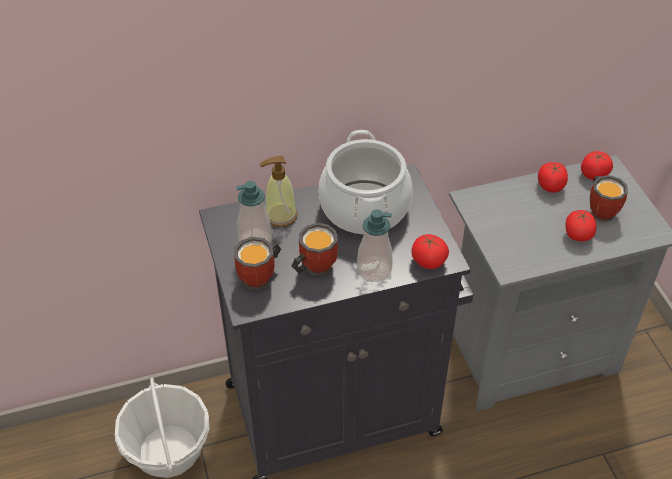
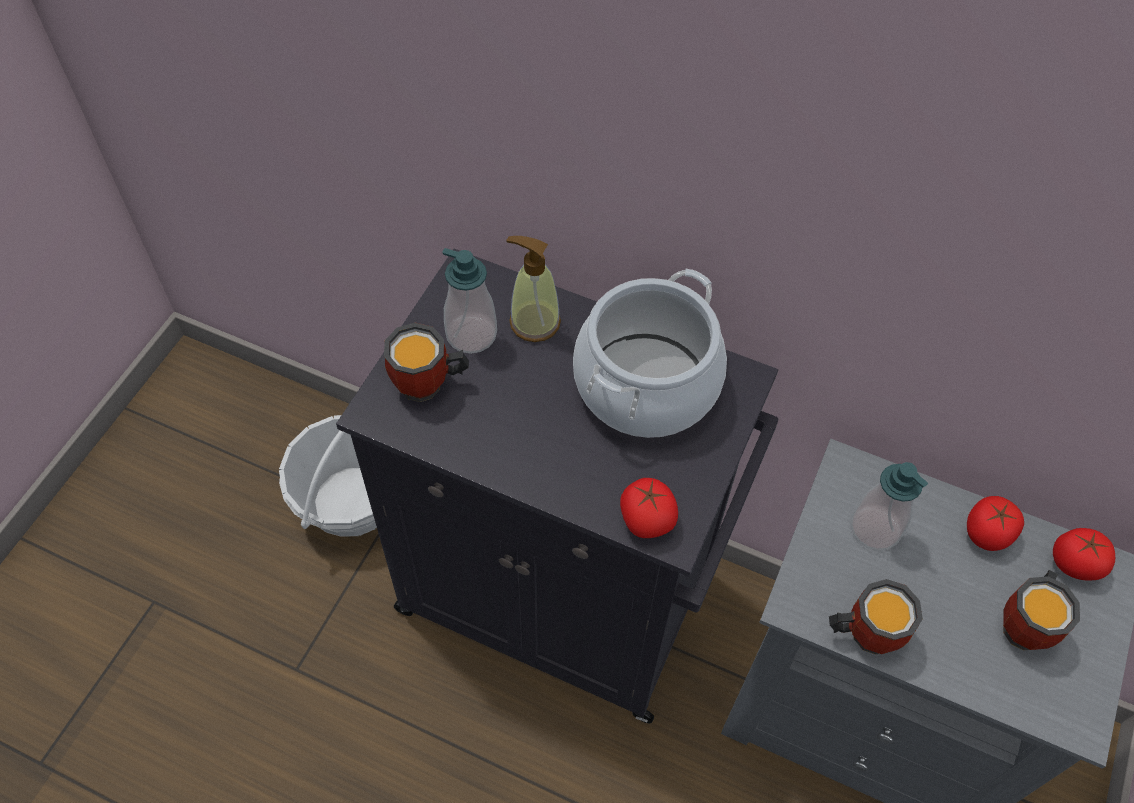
camera: 40 degrees right, 10 degrees up
(313, 267) = (499, 418): mug -> mug (864, 631)
(374, 270) = (567, 478): soap dispenser -> soap dispenser (875, 528)
(578, 235) = (949, 634): tomato -> none

